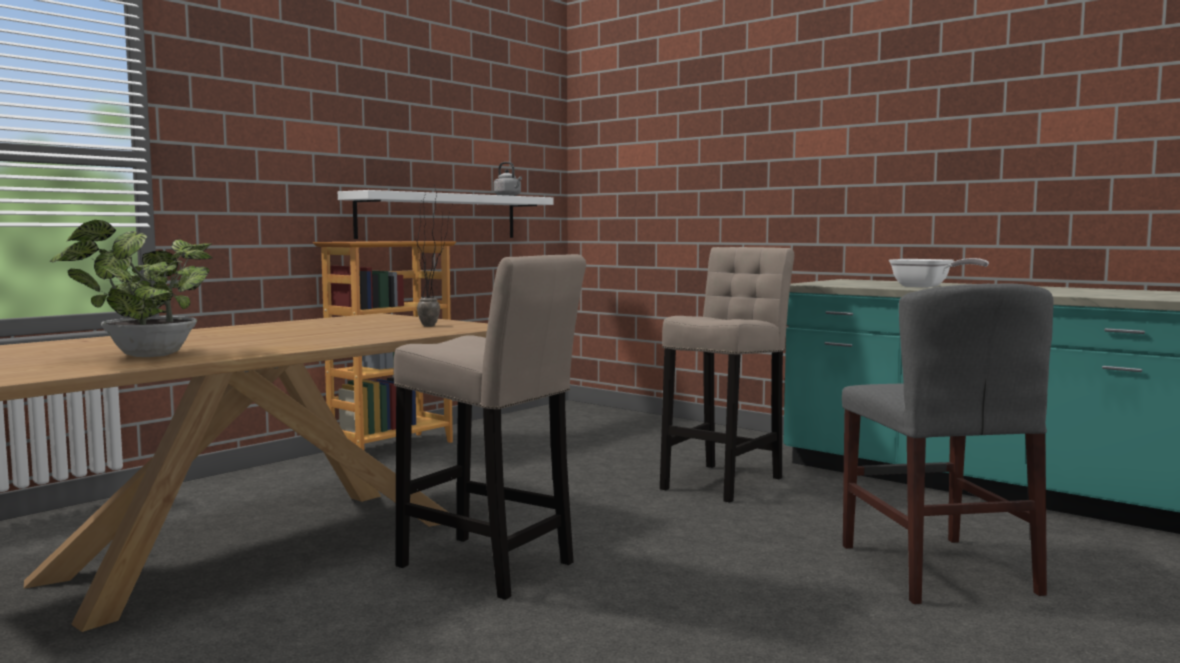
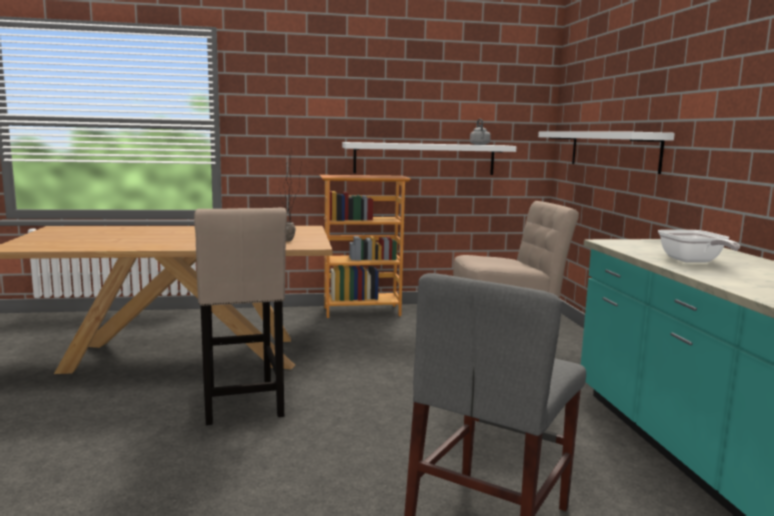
camera: 40 degrees right, 5 degrees up
(145, 355) = (93, 242): potted plant -> none
(689, 197) = (612, 150): none -> white shelf

